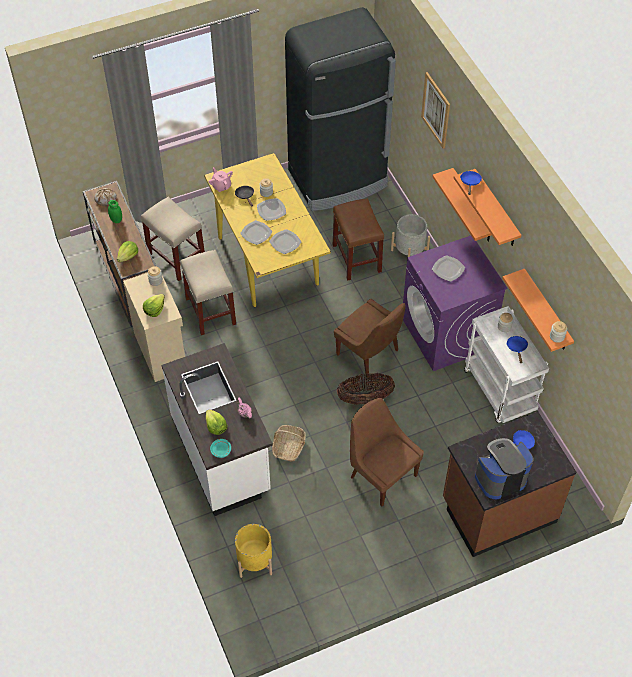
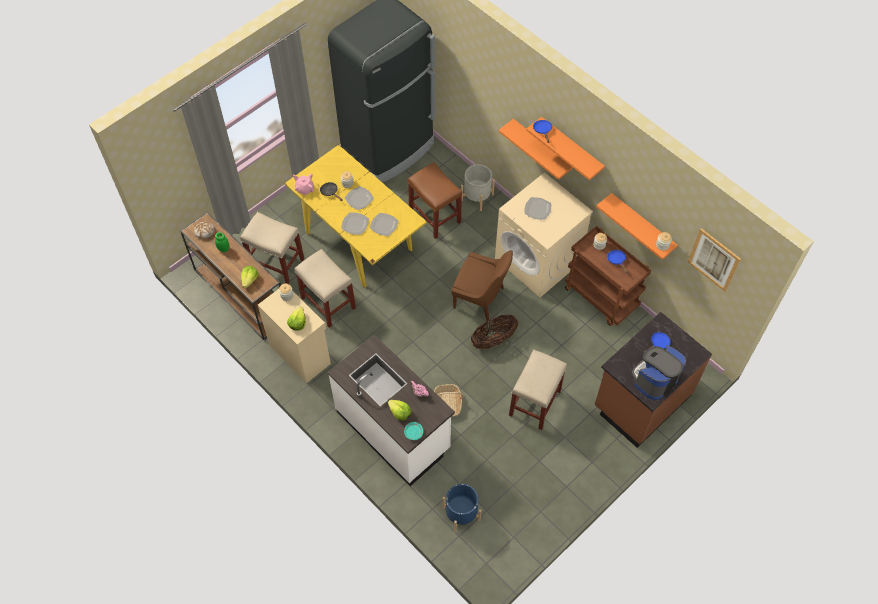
camera: 20 degrees left, 5 degrees up
(255, 561) = (461, 514): yellow planter -> blue planter
(381, 474) = (535, 402): brown chair -> beige stool
(436, 110) = (486, 72): picture -> picture (714, 259)
(447, 334) = (538, 261): purple washing machine -> beige washing machine
(500, 391) = (602, 298): white cart -> brown cart

